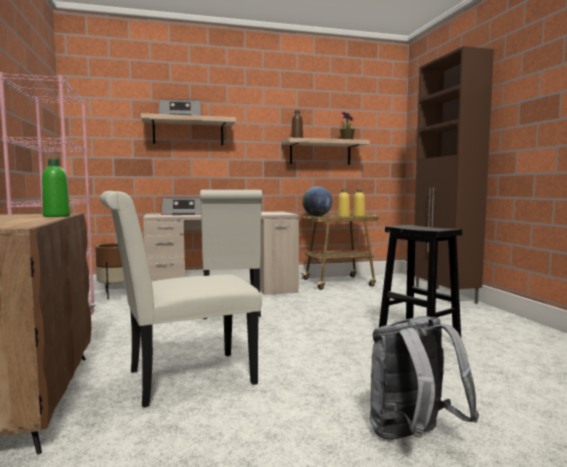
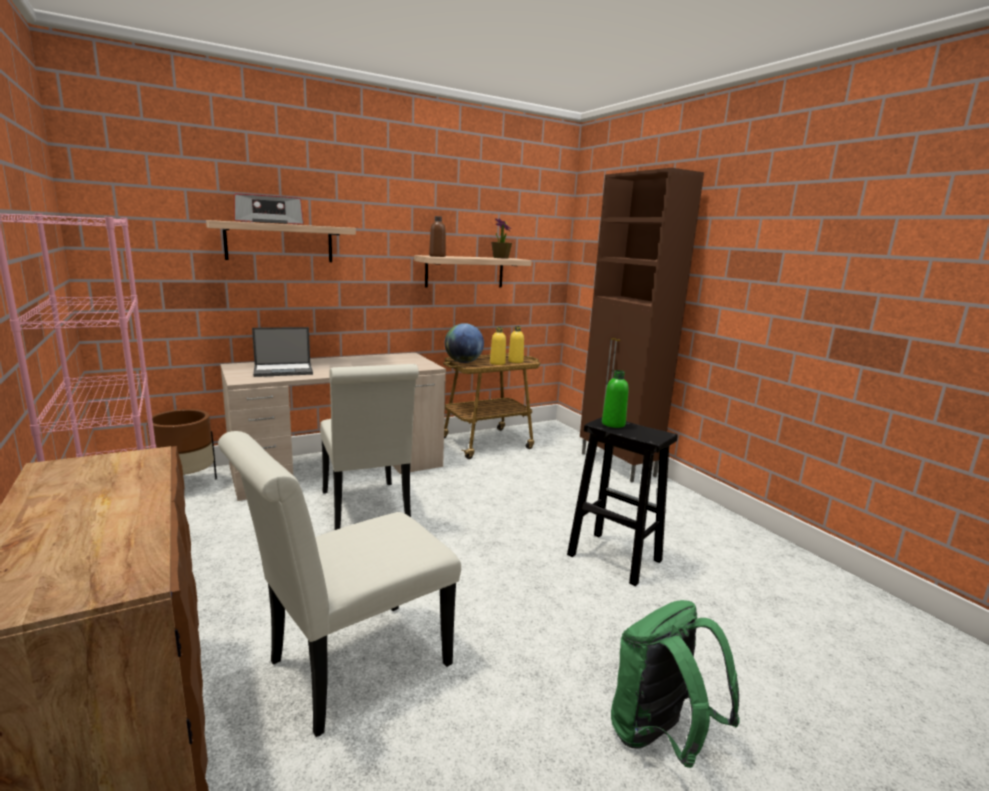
camera: 15 degrees left, 10 degrees up
(56, 216) = (148, 477): green bottle -> green bottle (613, 424)
(184, 214) = (284, 370): radio -> laptop
(413, 437) = (659, 737): grey backpack -> green backpack

